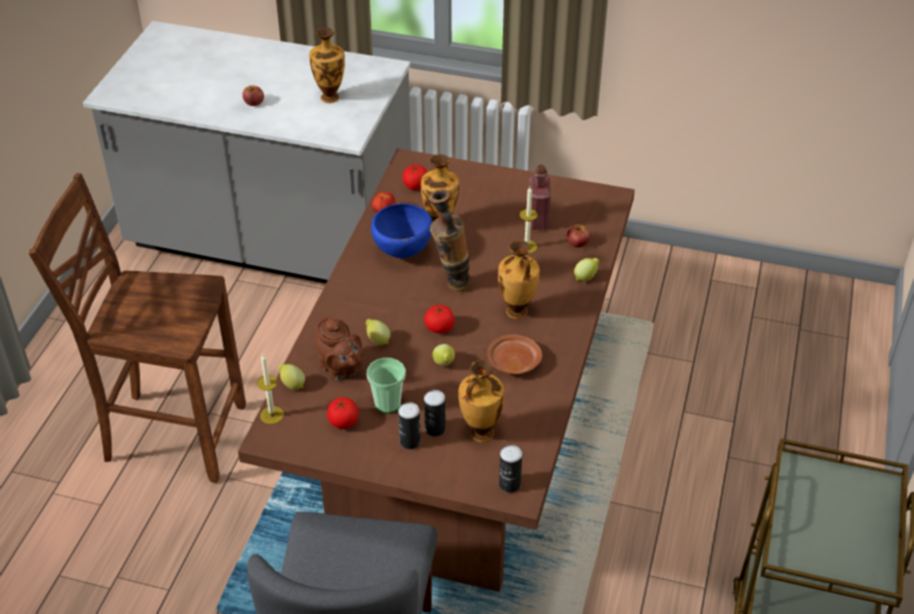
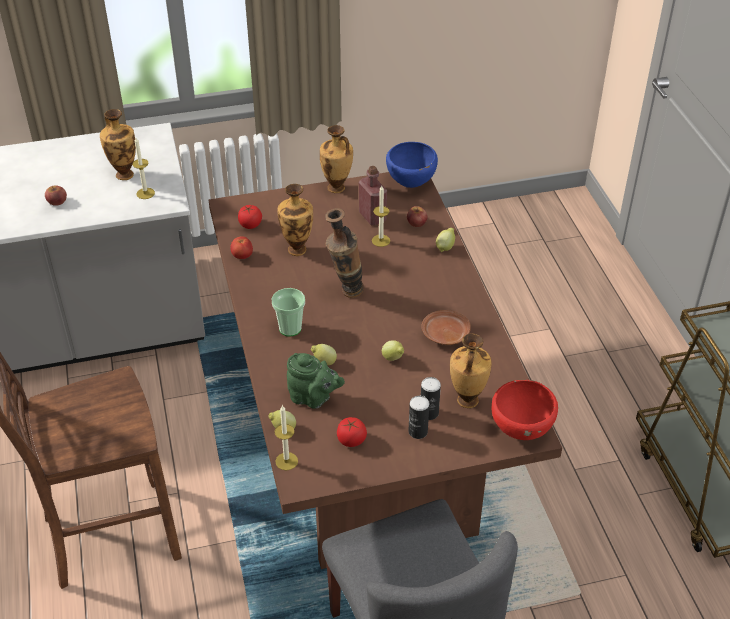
camera: 30 degrees left, 0 degrees up
(334, 121) = (145, 193): none -> candle
(341, 369) = (313, 398): brown teapot -> green teapot
(387, 403) = (375, 409): cup -> cup (290, 328)
(402, 253) = (285, 283): blue bowl -> blue bowl (411, 184)
(439, 328) = (365, 331): tomato -> none
(509, 484) = (521, 430): can -> red bowl
(516, 313) = (416, 295): vase -> vase (337, 188)

